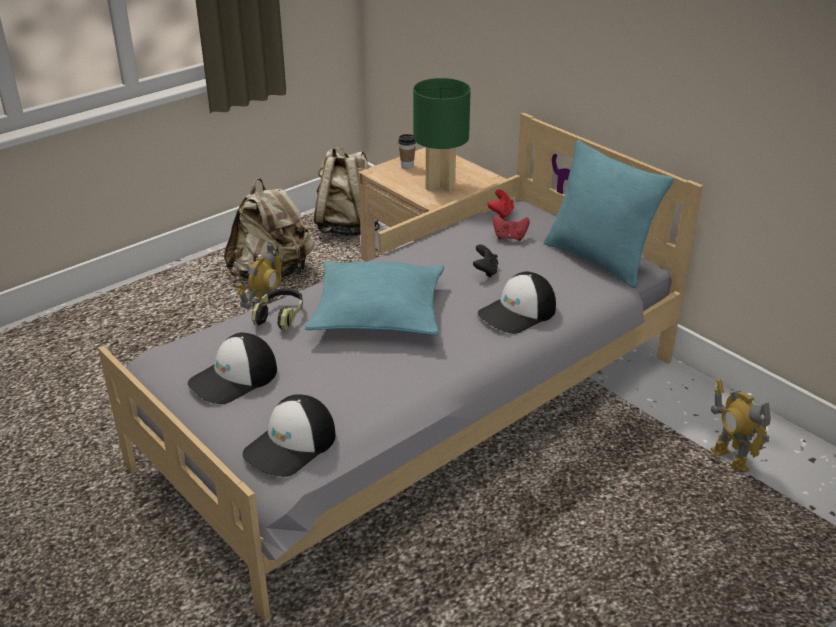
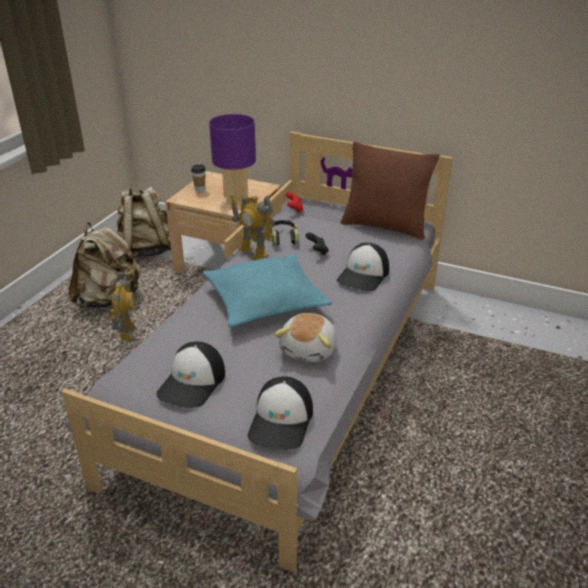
camera: 25 degrees left, 0 degrees up
(280, 316) = (191, 323): headphones -> headphones (283, 238)
(383, 380) = (309, 349): none -> plush toy
(441, 185) = (236, 198): green table lamp -> purple table lamp
(510, 237) = (314, 224): red game controller -> none
(598, 260) = (384, 226): turquoise pillow -> brown pillow
(729, 460) = (513, 342): toy robot -> toy robot (253, 252)

